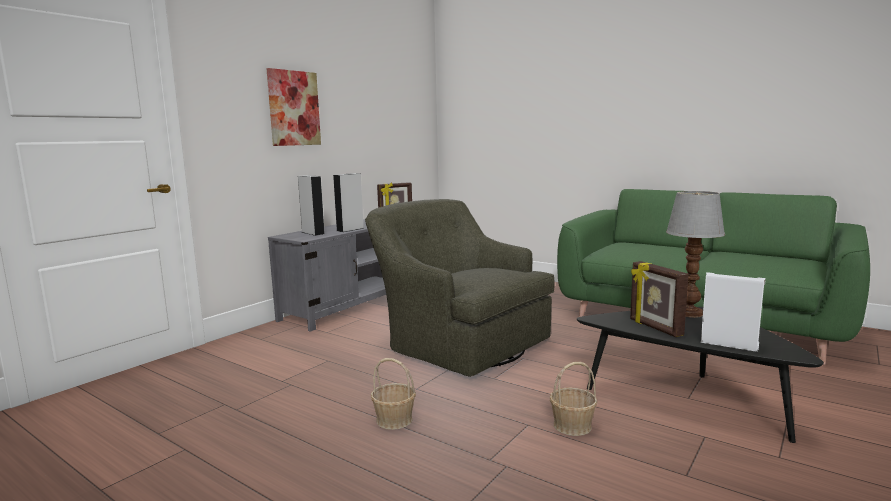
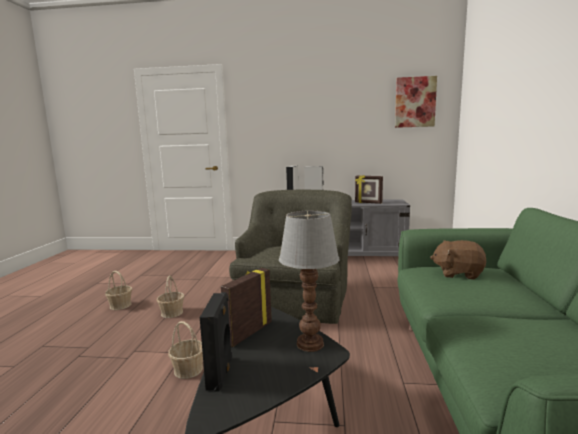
camera: 60 degrees right, 0 degrees up
(292, 464) = (120, 305): none -> basket
(293, 108) = (300, 122): picture -> picture (415, 102)
(626, 248) = (458, 273): none -> brown plush toy
(729, 344) = (221, 373): white speaker -> black speaker

